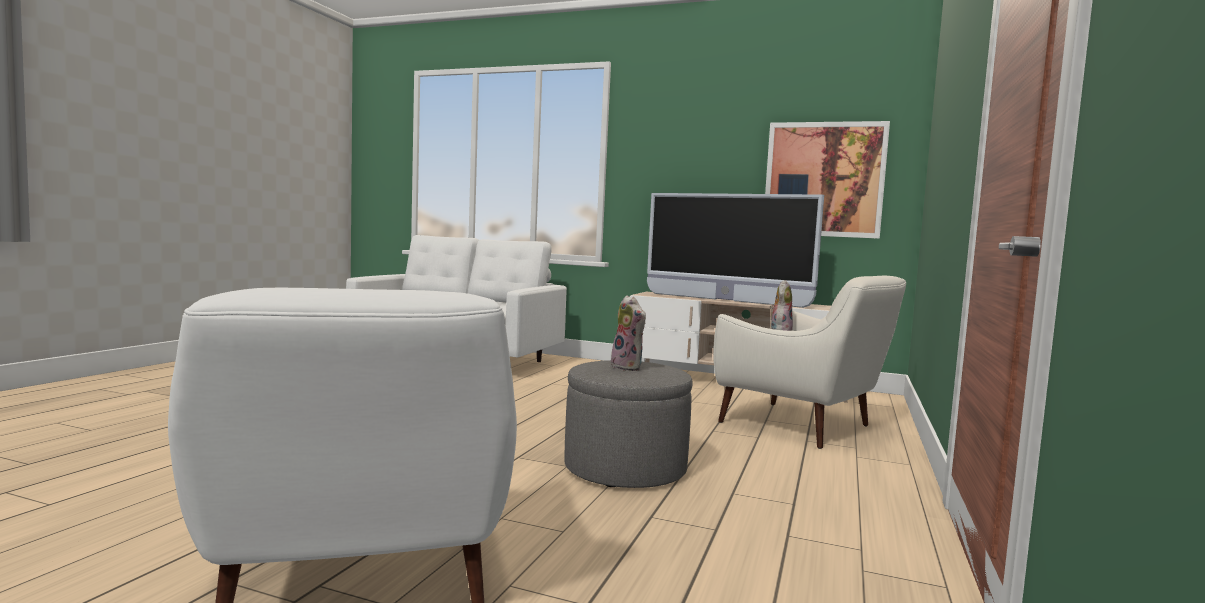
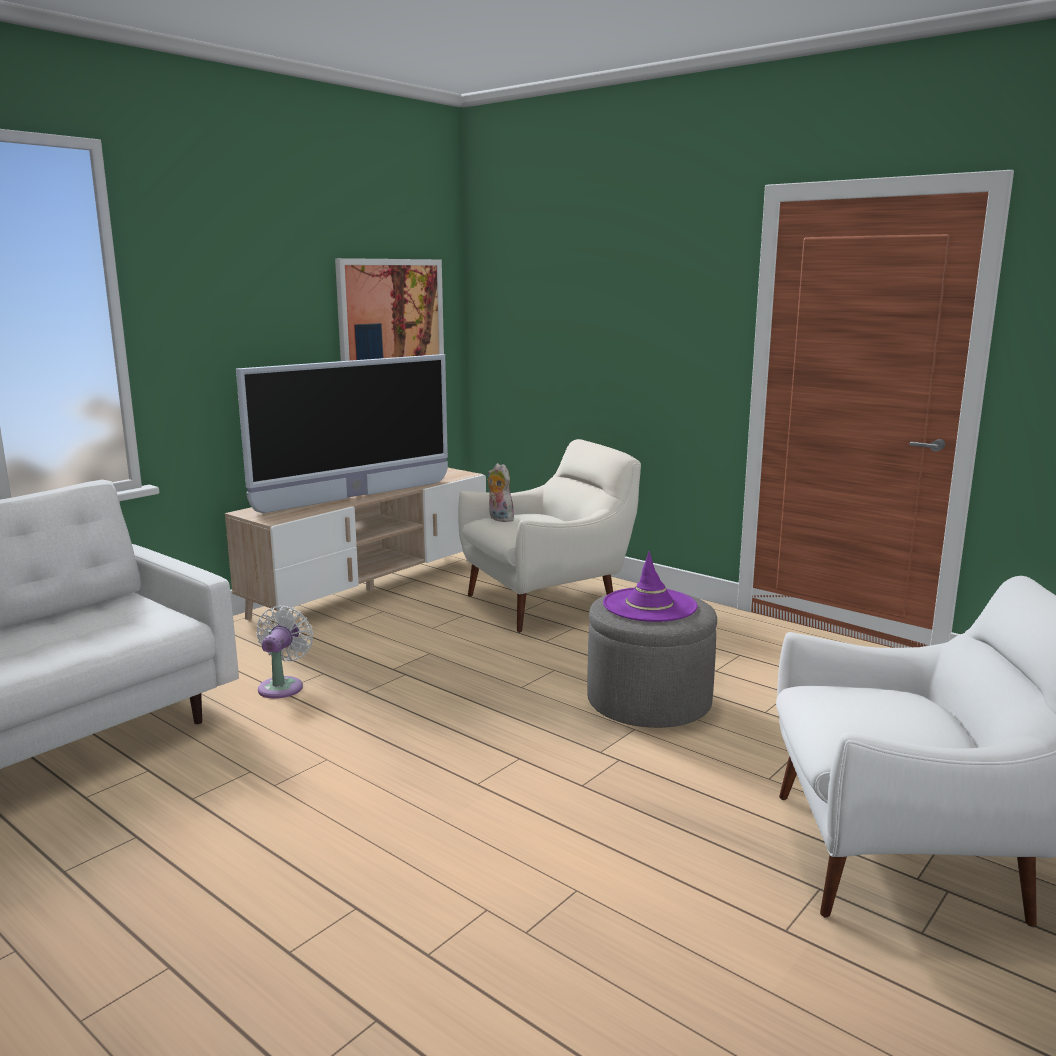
camera: 70 degrees left, 10 degrees up
(558, 383) = (282, 686): none -> white fan
(629, 367) = (649, 605): plush toy -> purple hat

